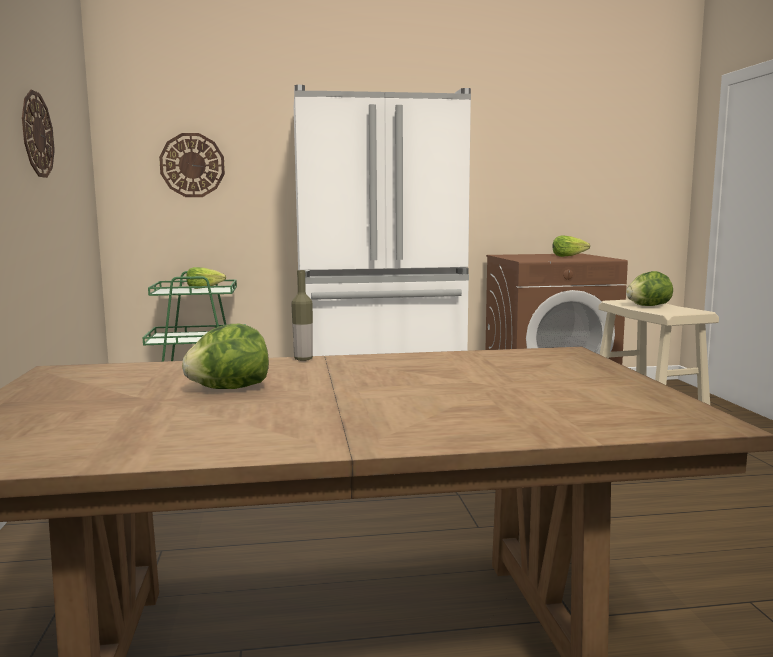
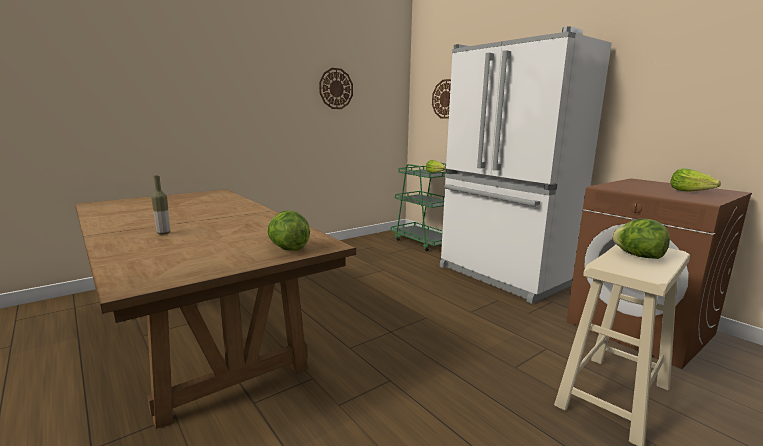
camera: 60 degrees right, 5 degrees up
(229, 389) = (194, 210): lettuce -> lettuce (288, 249)
(303, 359) = (261, 209): bottle -> bottle (163, 233)

